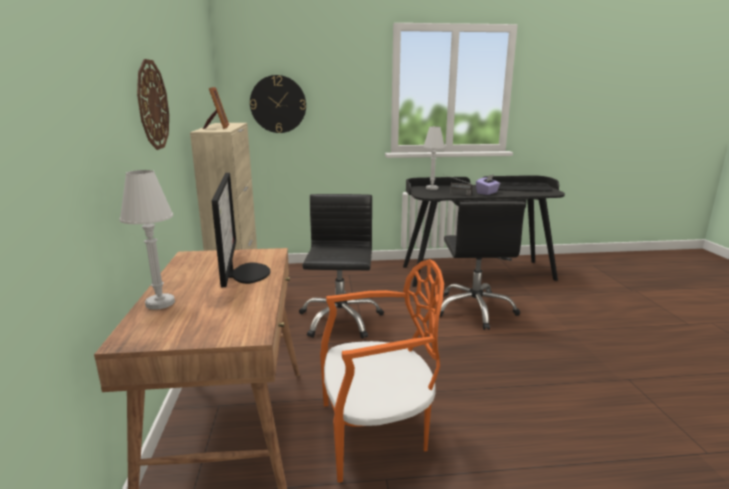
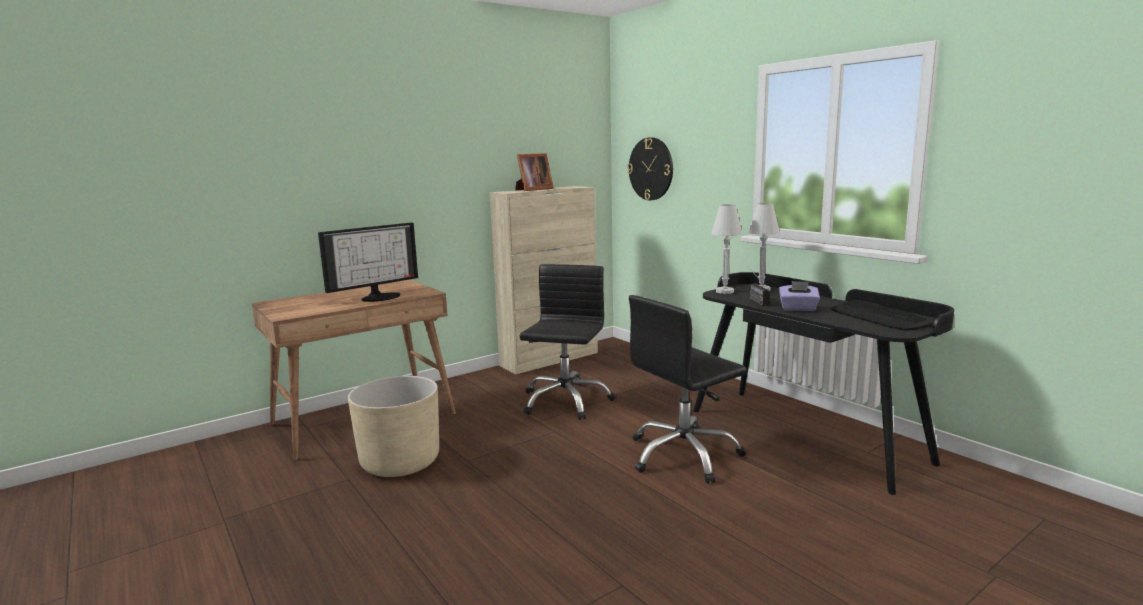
camera: 60 degrees right, 5 degrees down
(152, 105) = (411, 170): wall clock -> none
(160, 303) = (318, 296): white table lamp -> white table lamp (725, 291)
(340, 319) = (565, 401): black office chair -> black office chair turned 45 degrees counterclockwise
(376, 433) = (400, 462): orange chair -> beige planter

